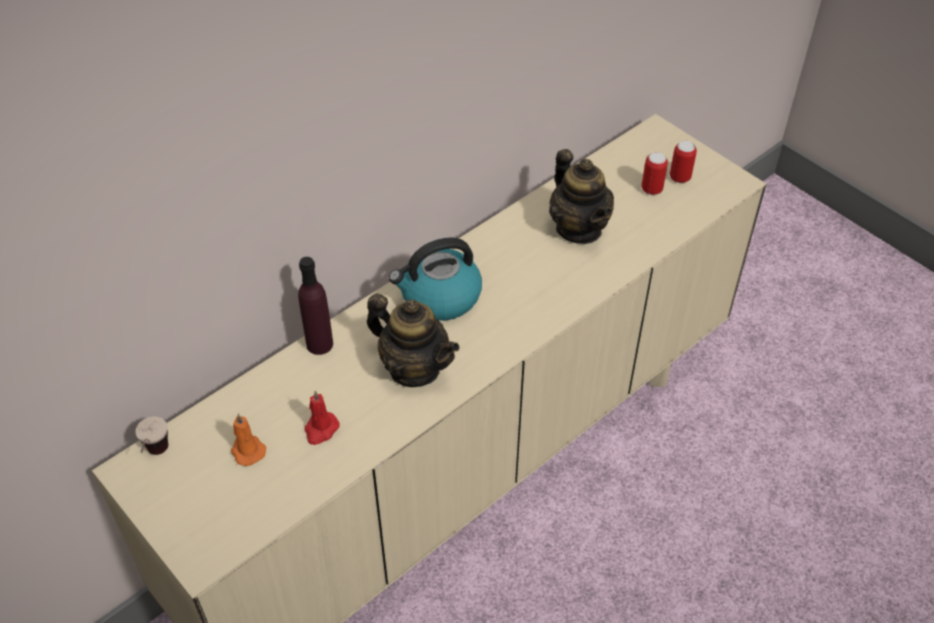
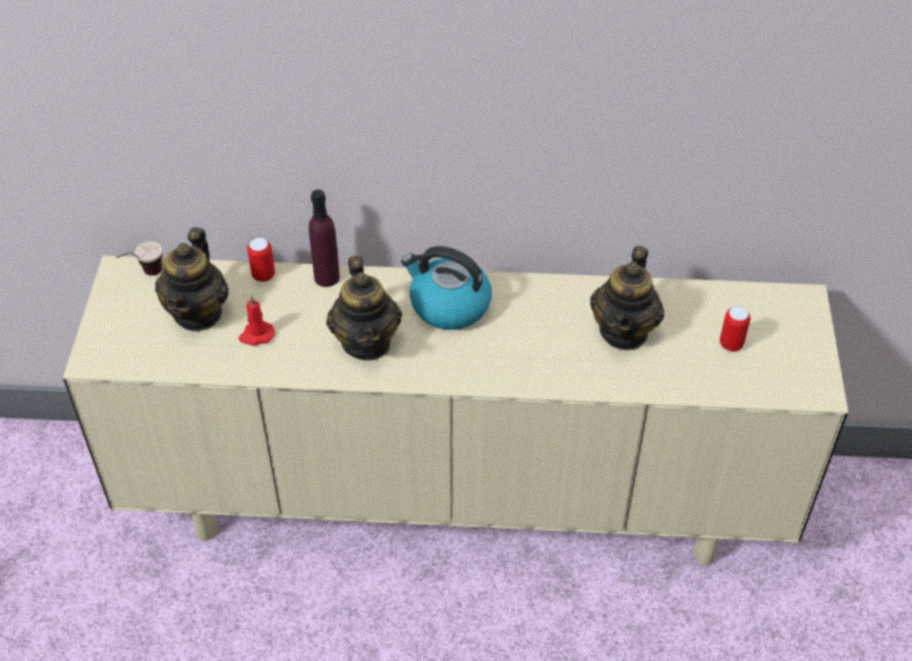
camera: 45 degrees right, 0 degrees up
(247, 450) = (198, 313): orange candle -> teapot
(680, 178) = (770, 352): can -> can (263, 275)

